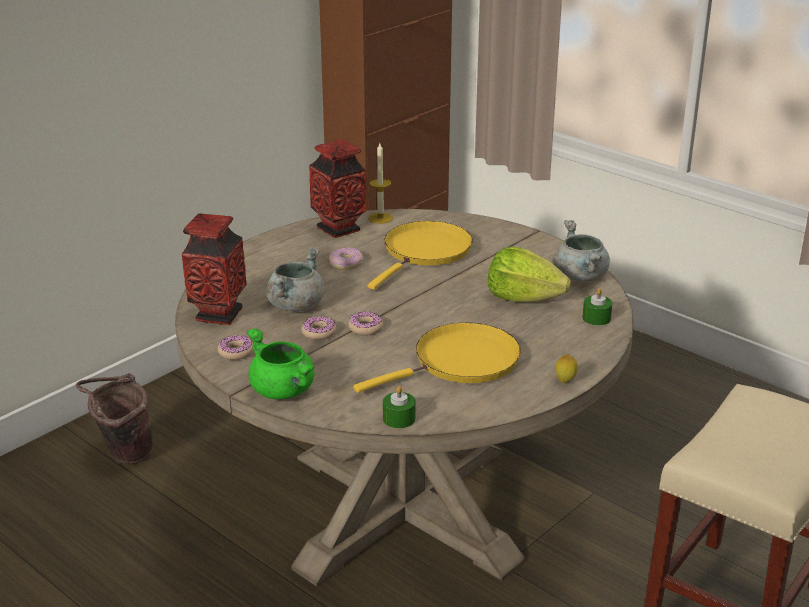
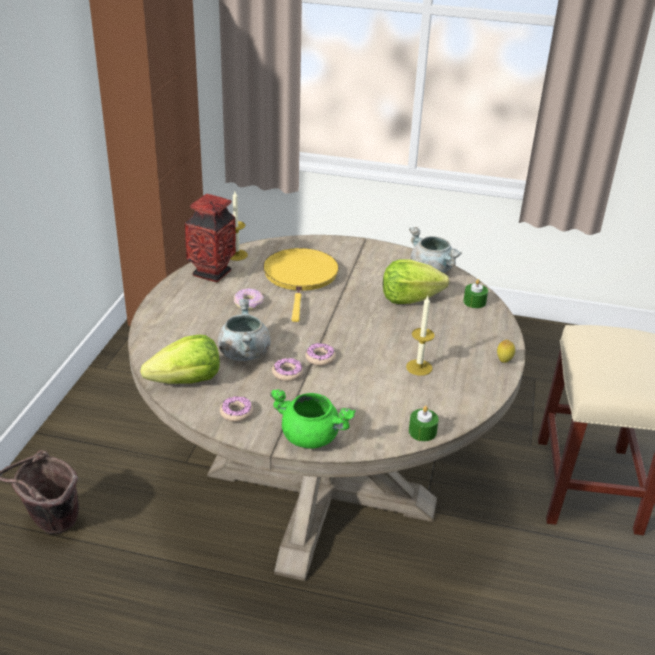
camera: 30 degrees left, 5 degrees up
(219, 314) = (187, 381): vase -> lettuce
(460, 362) = (419, 367): yellow frying pan -> candle

